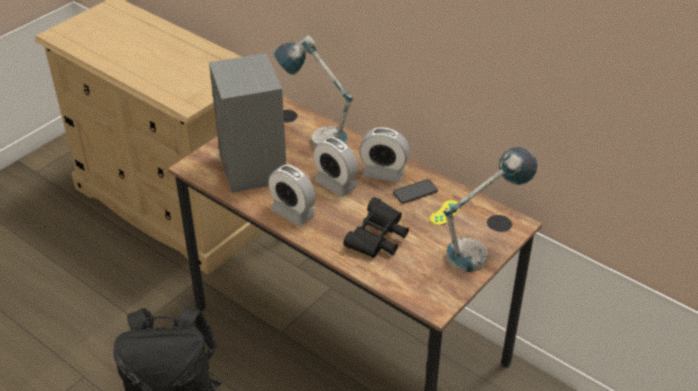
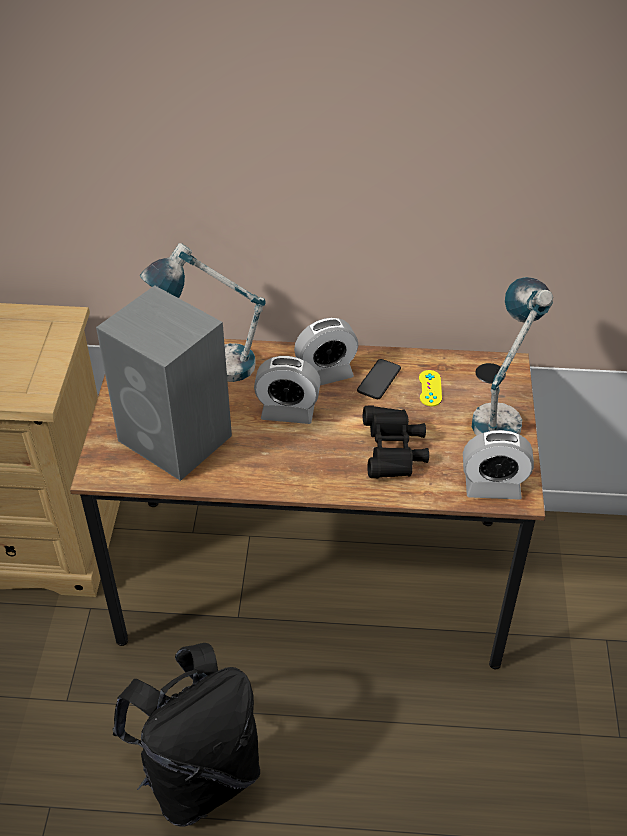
camera: 35 degrees left, 5 degrees up
(293, 212) = (274, 469): alarm clock -> alarm clock (492, 487)

